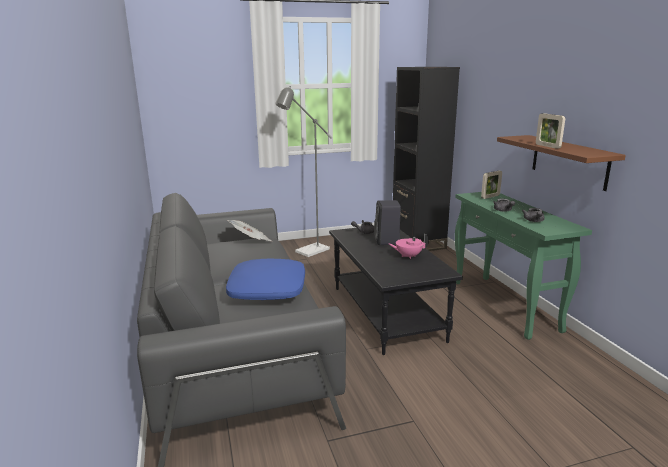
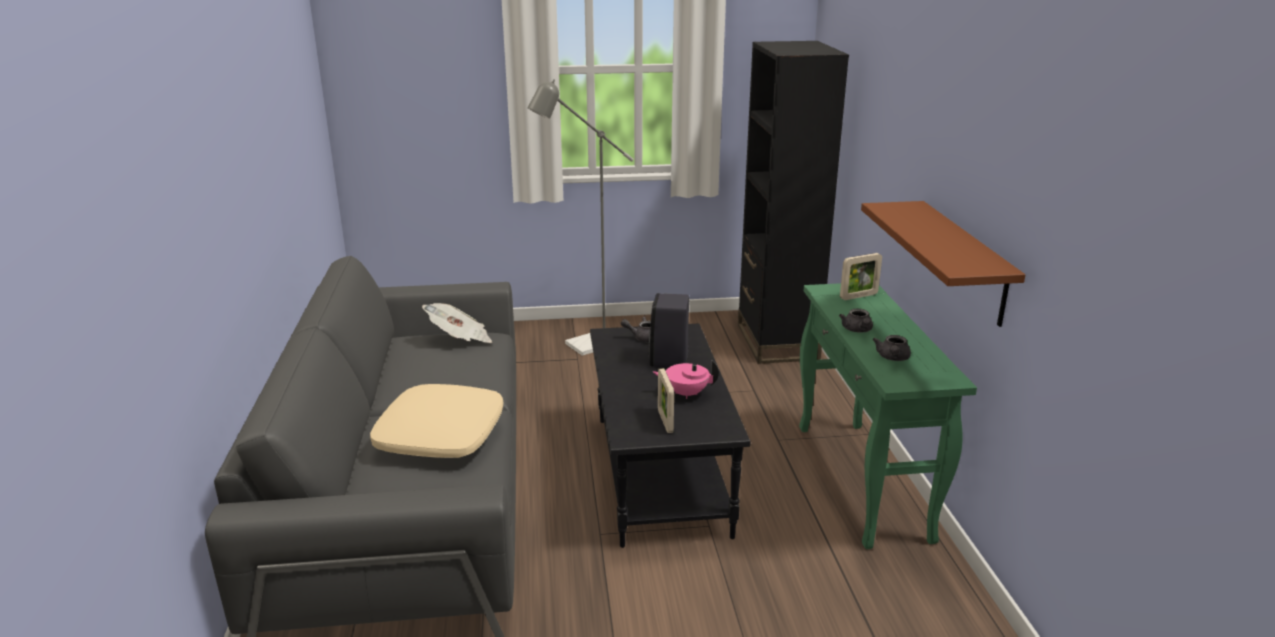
camera: 10 degrees right, 5 degrees up
(267, 289) = (440, 434): blue pillow -> beige pillow
(547, 146) = (917, 239): picture frame -> picture frame (665, 421)

